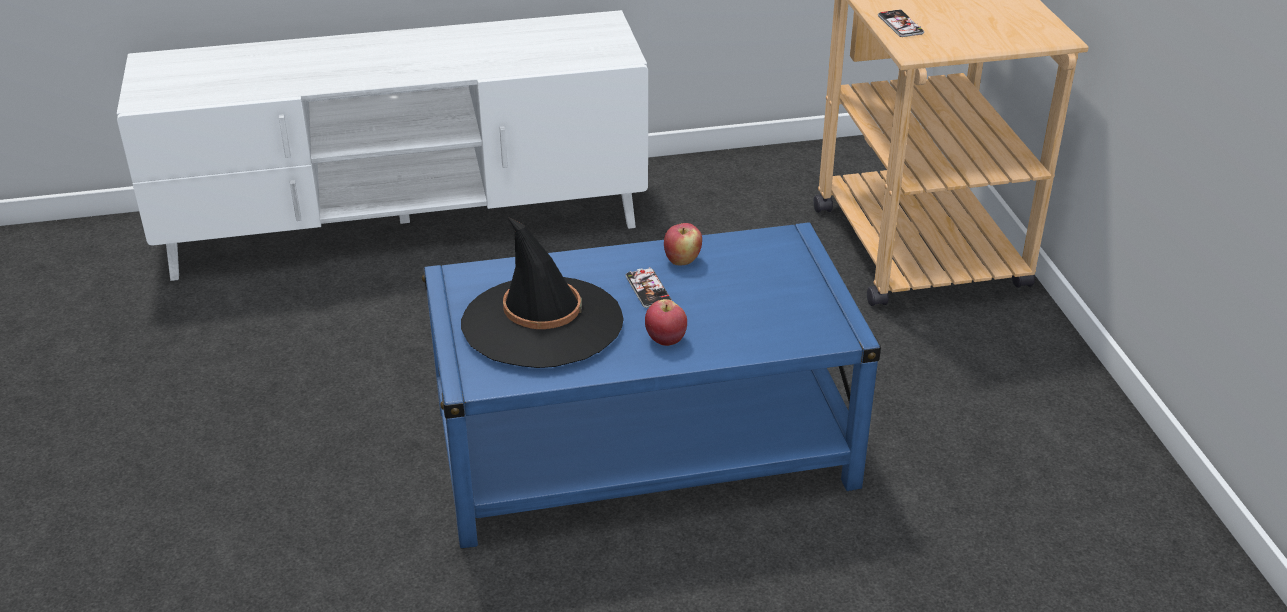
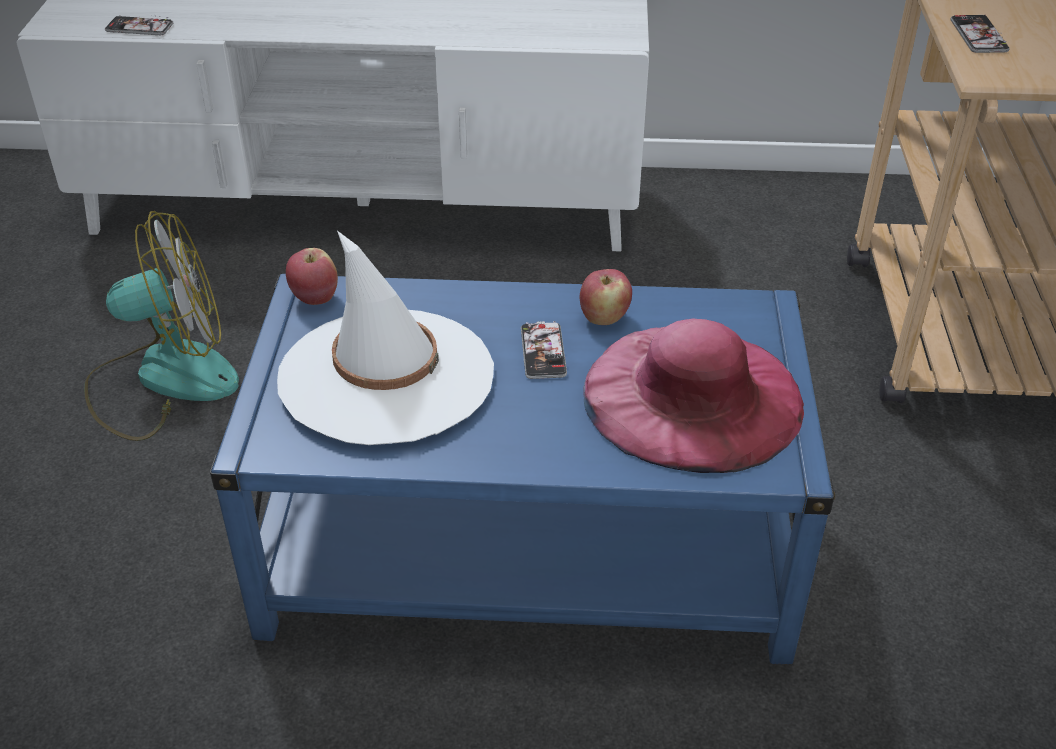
camera: 15 degrees right, 5 degrees up
(220, 94) = (139, 27): none -> phone
(296, 382) = (163, 379): none -> fan
(542, 322) = (386, 376): black hat -> white hat
(665, 340) = (536, 430): apple -> apple (315, 297)
(765, 300) = (692, 396): none -> pink hat

